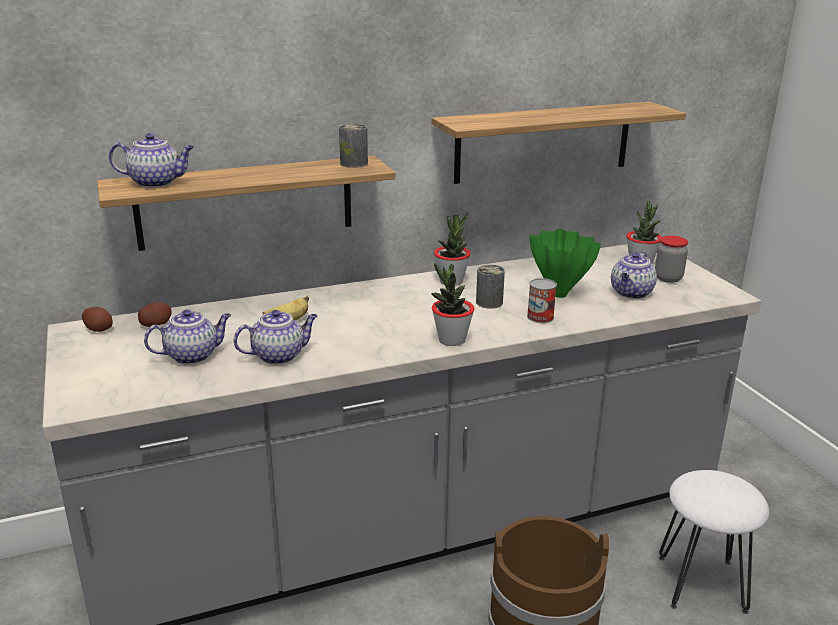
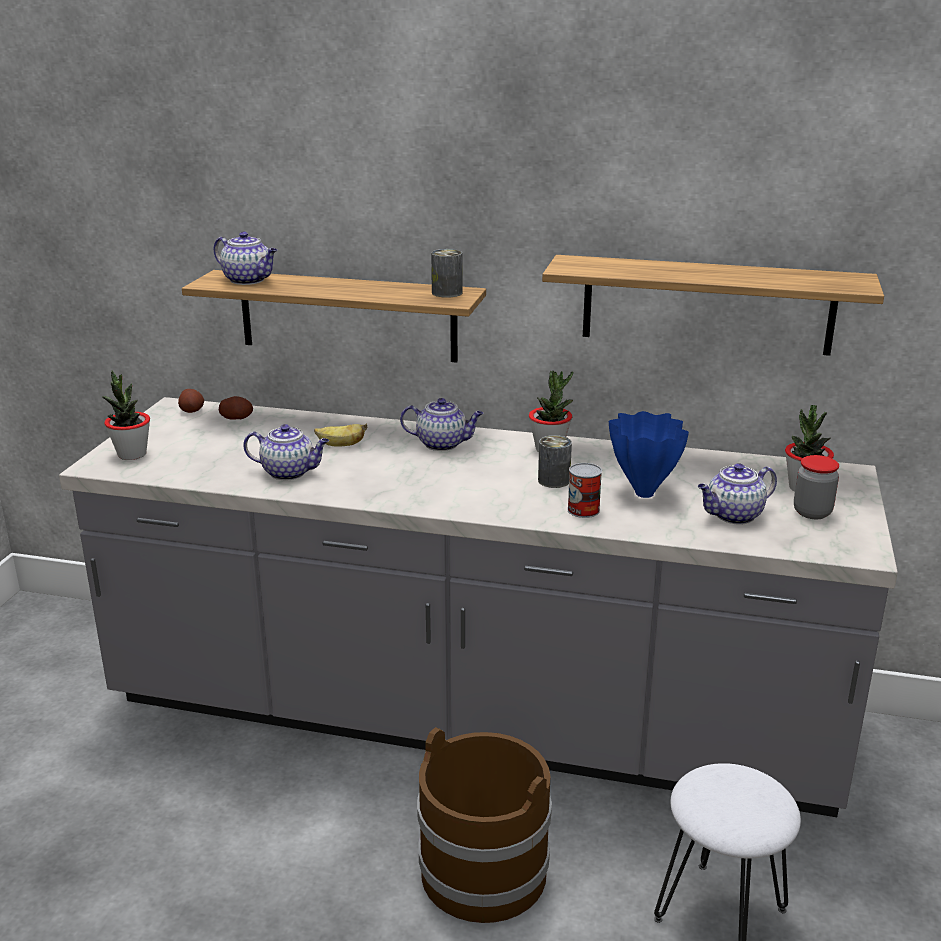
camera: 35 degrees right, 0 degrees up
(192, 355) = (226, 452): teapot -> teapot (443, 444)
(451, 340) = (457, 505): potted plant -> potted plant (132, 454)
(558, 294) = (643, 493): green vase -> blue vase

